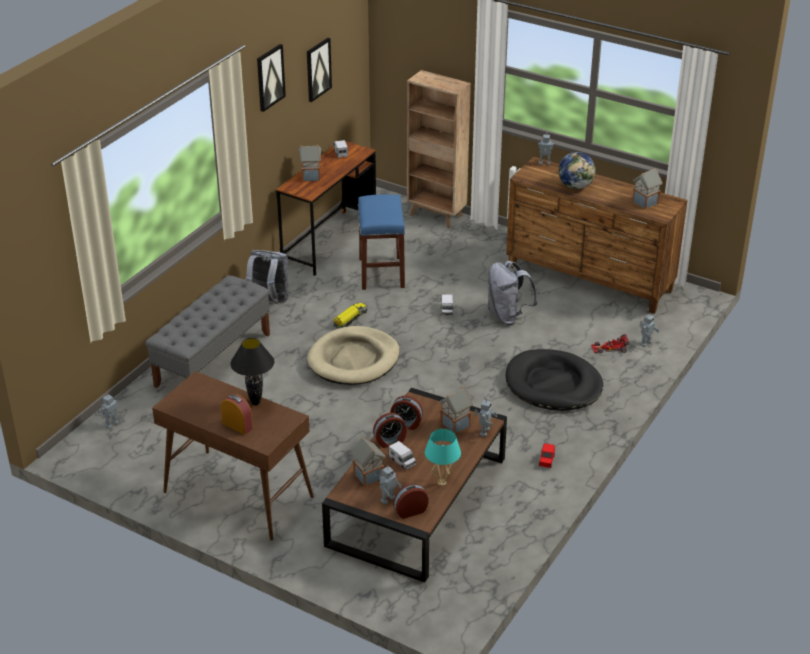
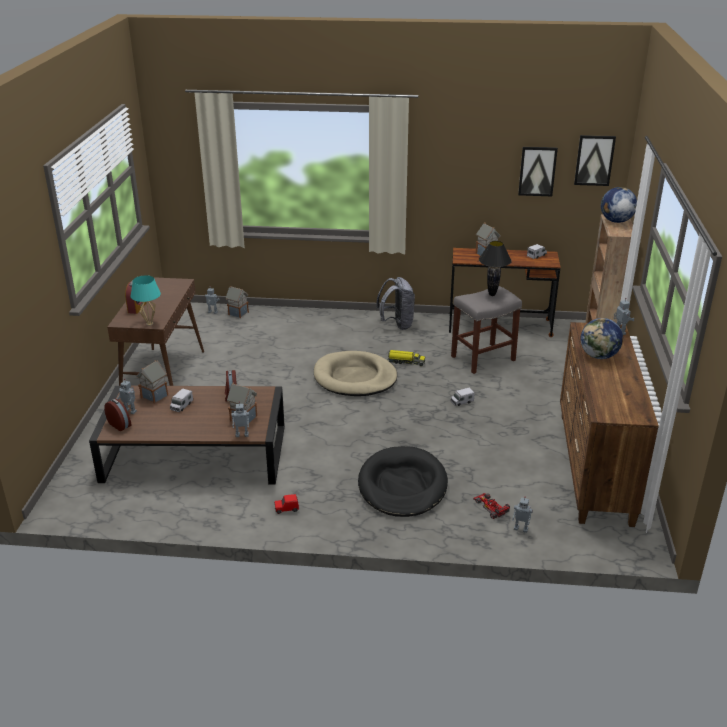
camera: 65 degrees right, 5 degrees down
(213, 359) = (309, 324): grey bench -> none
(255, 403) = (167, 307): black table lamp -> black table lamp (491, 295)
(270, 77) = (465, 146): picture -> picture (594, 160)
(382, 273) = (482, 359): blue stool -> grey stool
(390, 441) = (204, 394): alarm clock -> none
(429, 79) = (616, 221): none -> globe
(442, 483) = (162, 431): turquoise table lamp -> turquoise table lamp (149, 324)
(508, 316) = (484, 434): grey backpack -> none
(645, 203) = (617, 400): toy house -> toy house (238, 313)

